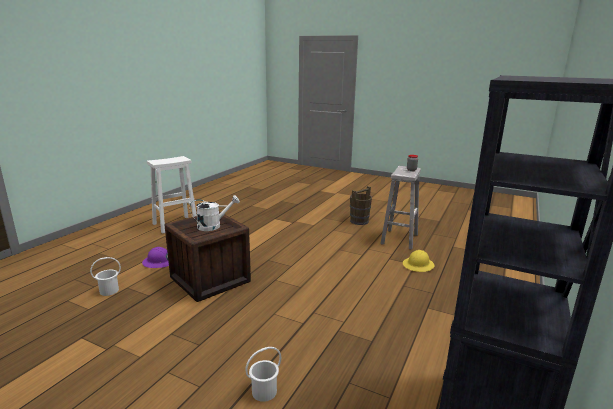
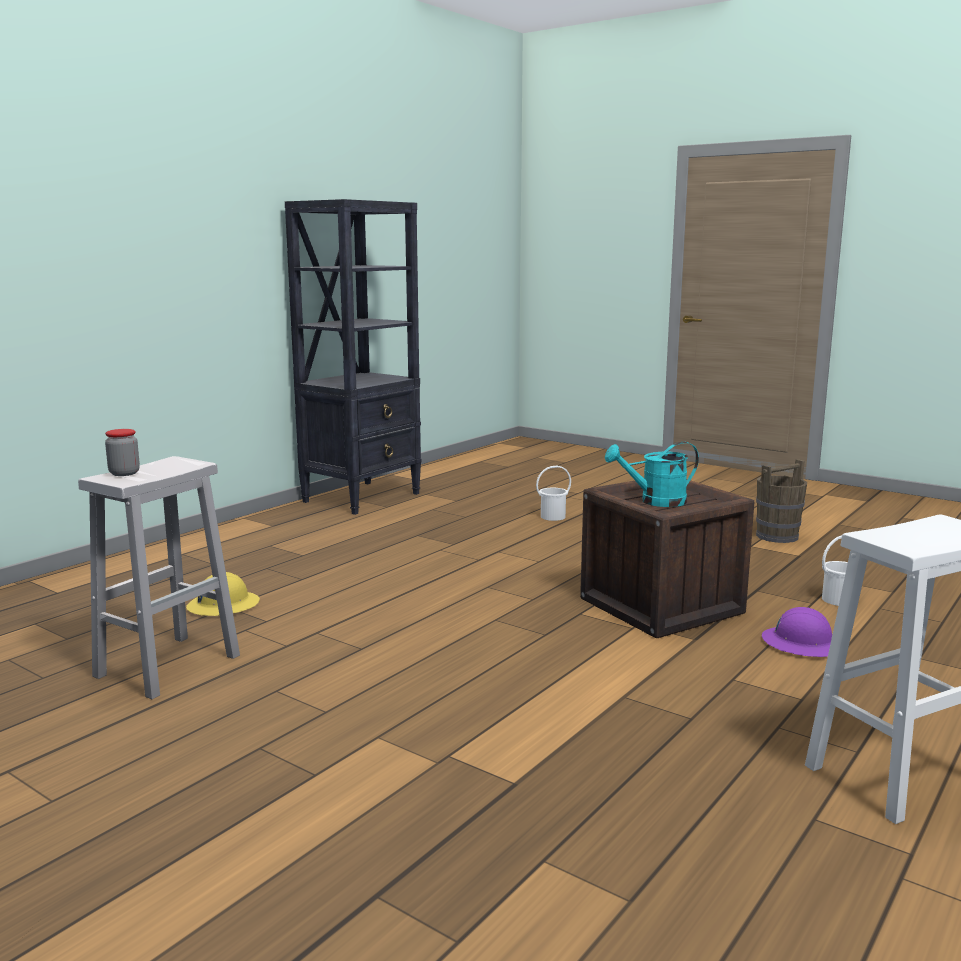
camera: 170 degrees left, 5 degrees down
(213, 226) = (655, 501): white watering can -> turquoise watering can
(359, 221) = (198, 744): brown bucket -> brown bucket (776, 536)

